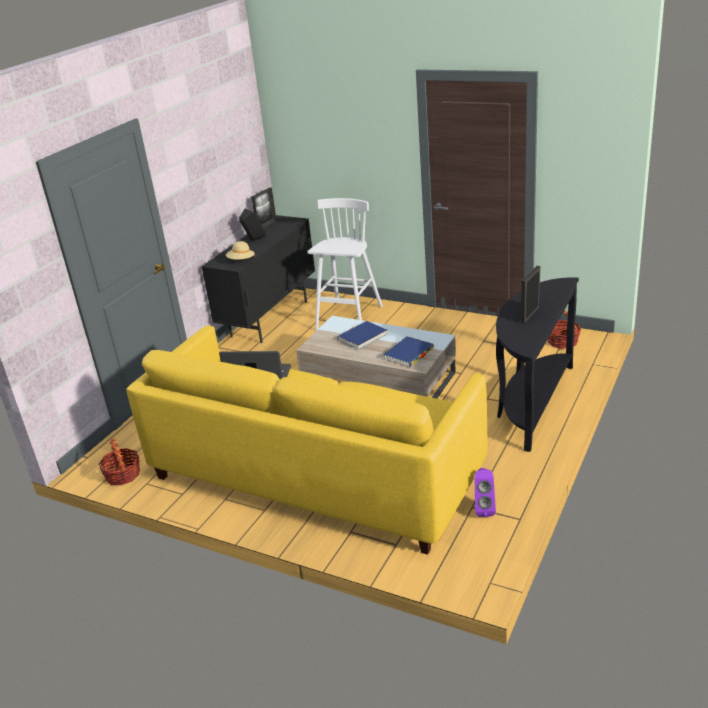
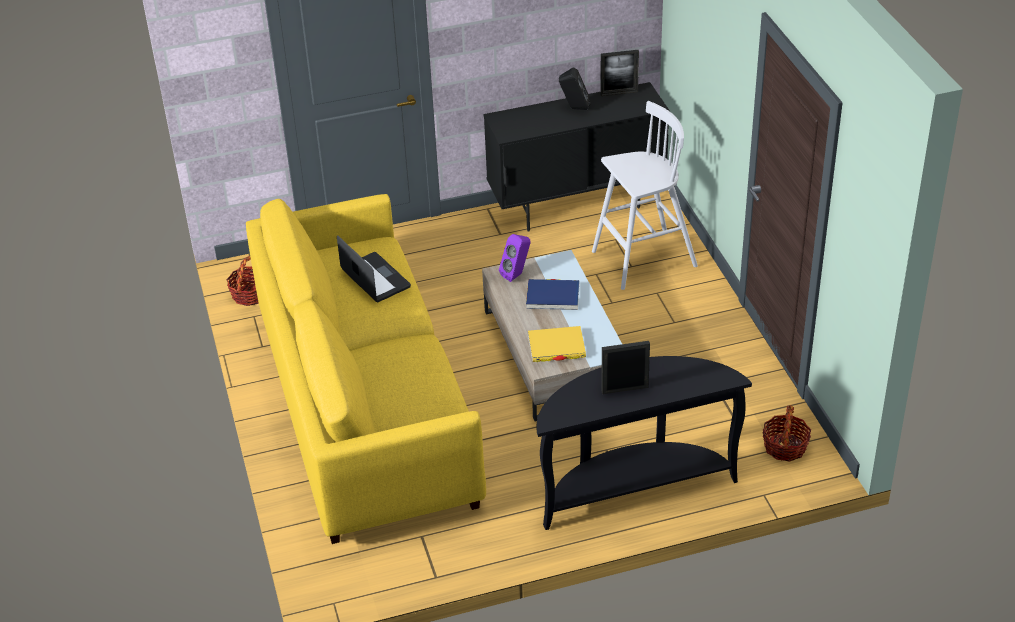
camera: 45 degrees right, 10 degrees up
(241, 260) = (522, 130): beige hat -> none
(408, 354) = (556, 347): blue book -> yellow book
(484, 509) = (427, 545): purple speaker -> purple speaker (517, 275)

